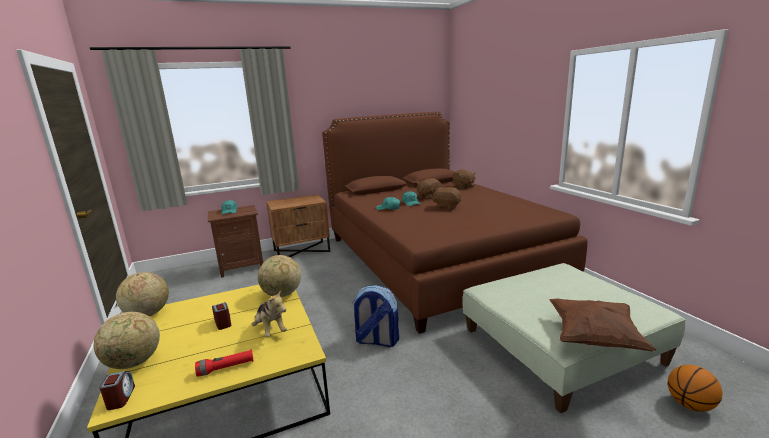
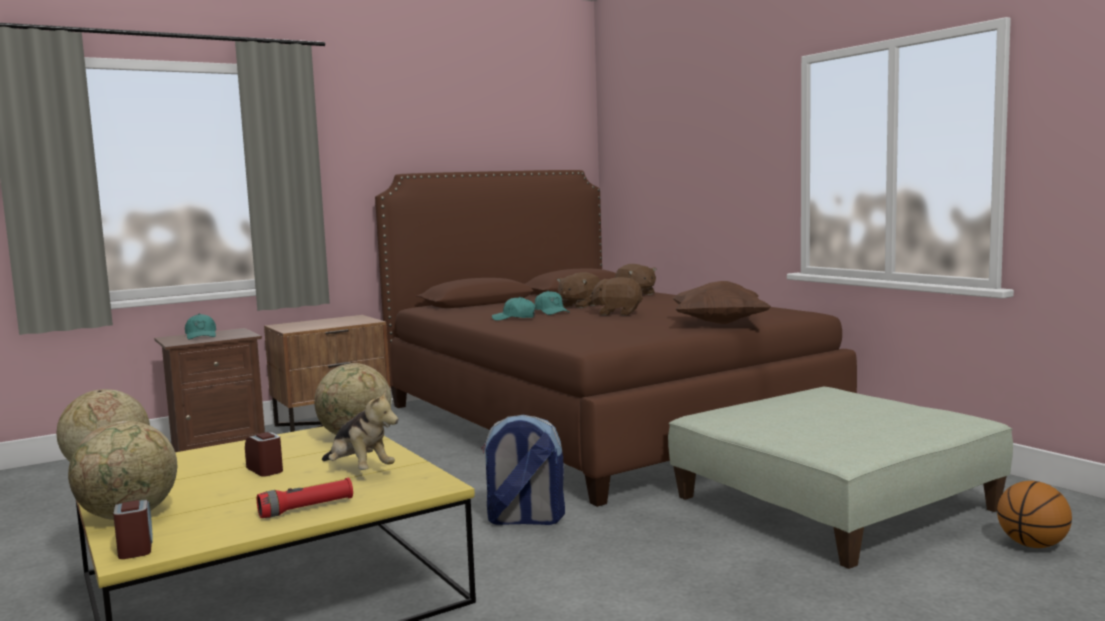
camera: 10 degrees left, 10 degrees down
(594, 338) = (885, 449): brown pillow -> brown pillow (719, 323)

